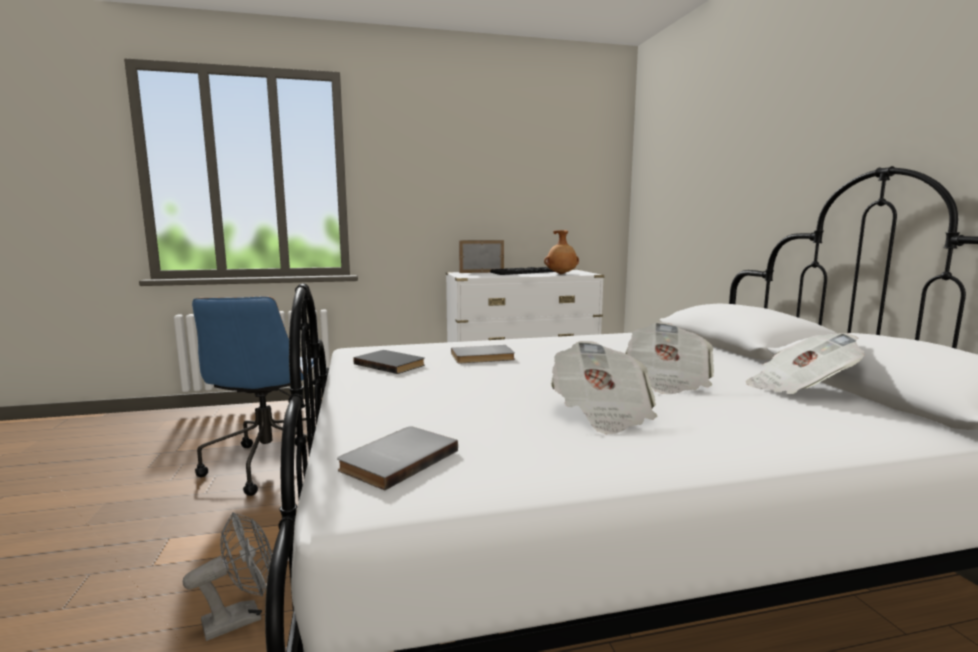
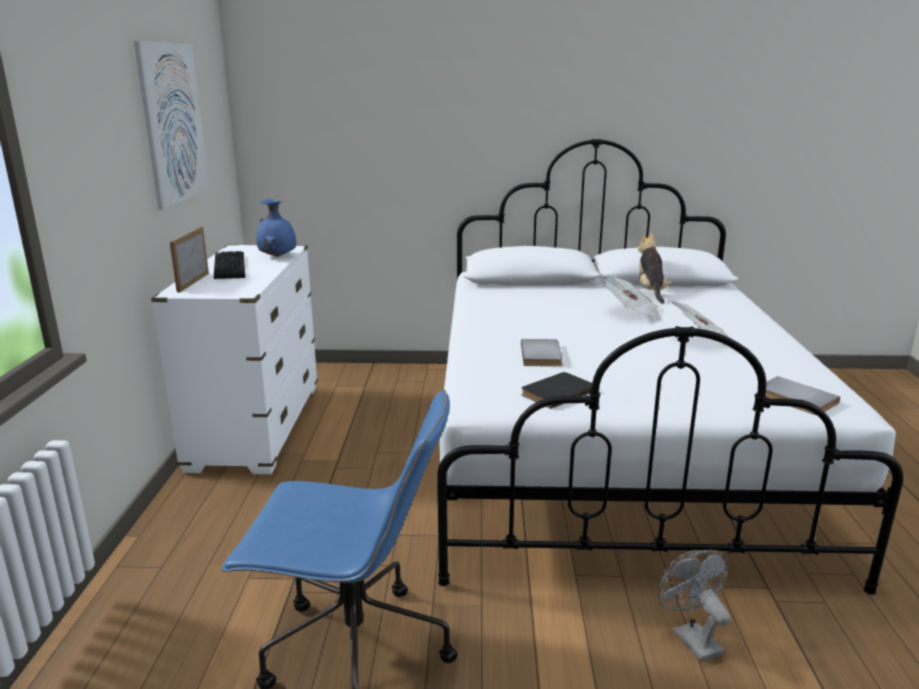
camera: 75 degrees left, 10 degrees up
(522, 175) = (173, 123): none -> picture
(561, 274) = (278, 256): brown vase -> blue vase
(798, 388) = (650, 292): newspaper -> plush toy

